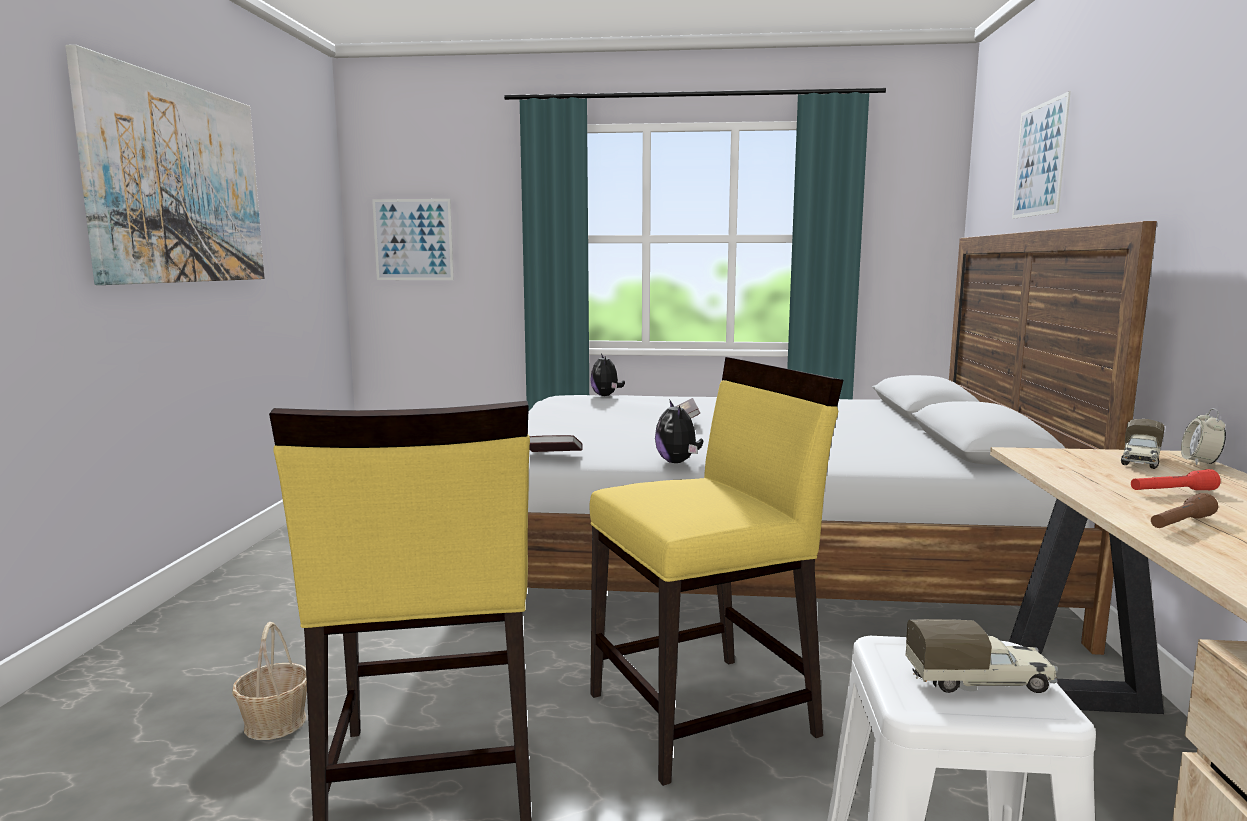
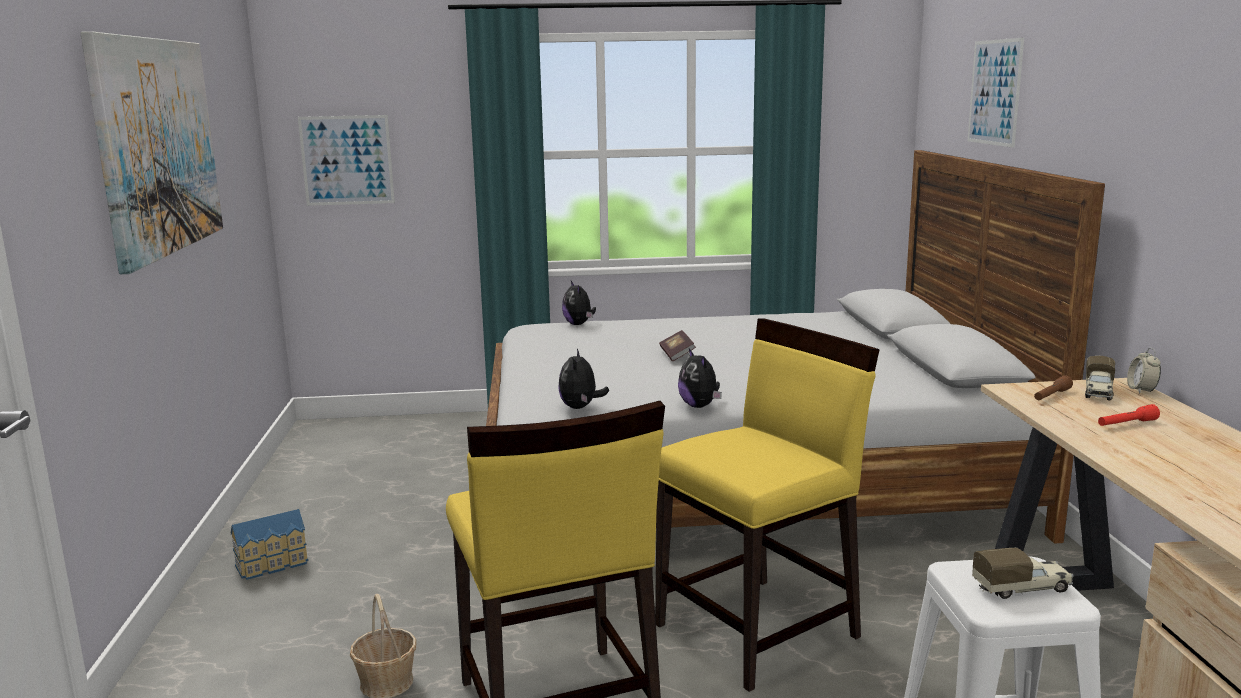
camera: 10 degrees left, 5 degrees up
(252, 594) = (273, 564): none -> toy house
(553, 456) = (580, 407): book -> plush toy
(1180, 524) = (1137, 456): brown flashlight -> brown flashlight (1051, 396)

